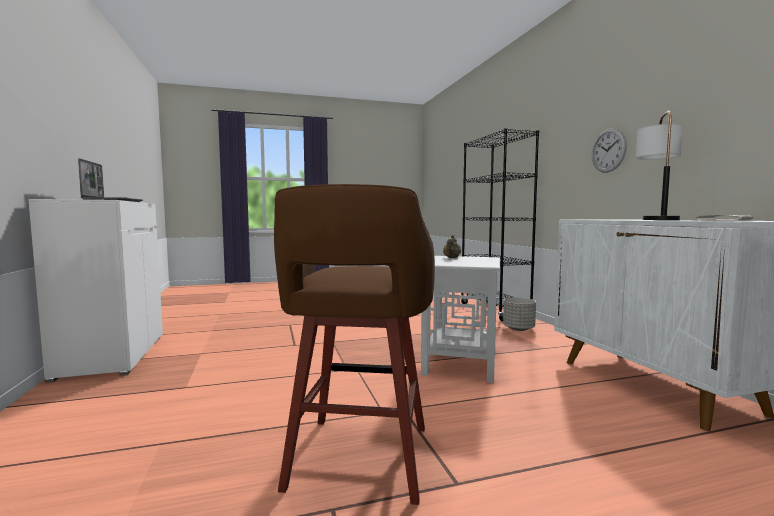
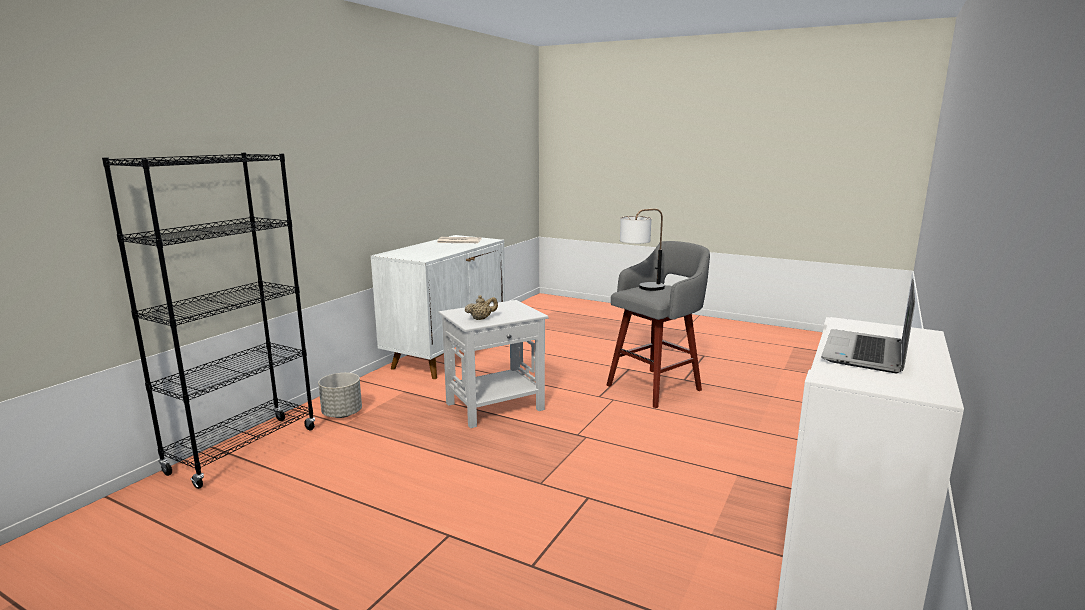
camera: 135 degrees left, 10 degrees up
(358, 460) = (656, 387): brown stool -> grey stool
(608, 150) = (339, 190): wall clock -> none
(656, 219) = (441, 247): table lamp -> table lamp (640, 289)

